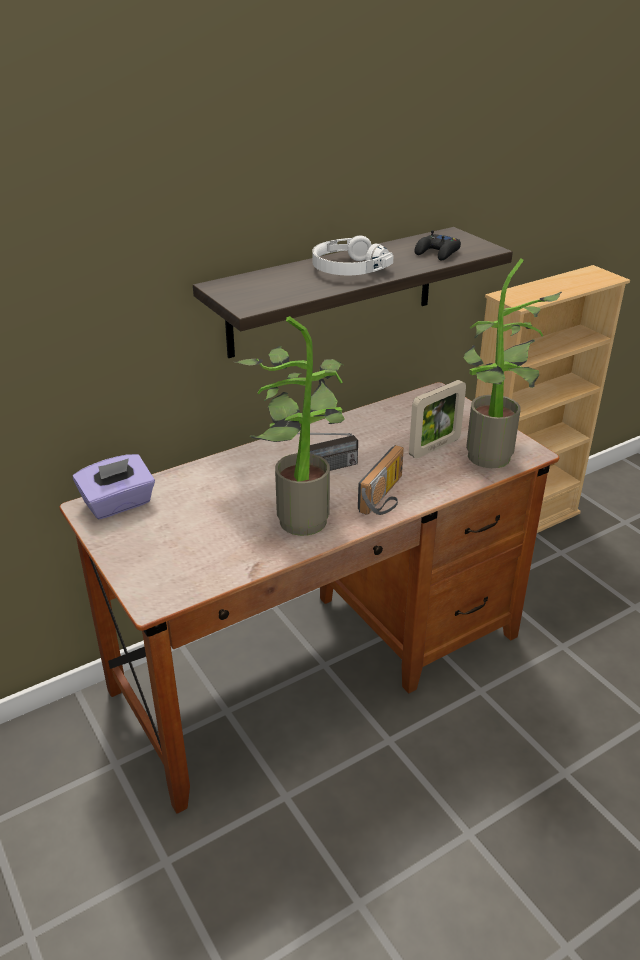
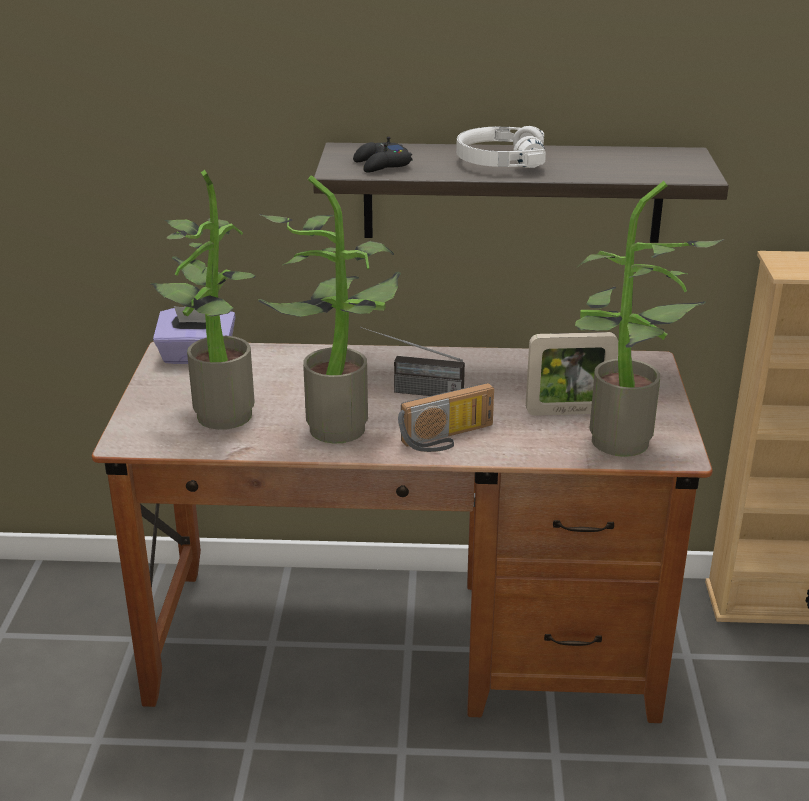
camera: 35 degrees right, 5 degrees down
(196, 546) = (216, 414): none -> potted plant
(437, 253) = (630, 167): black game controller -> black game controller (382, 165)

